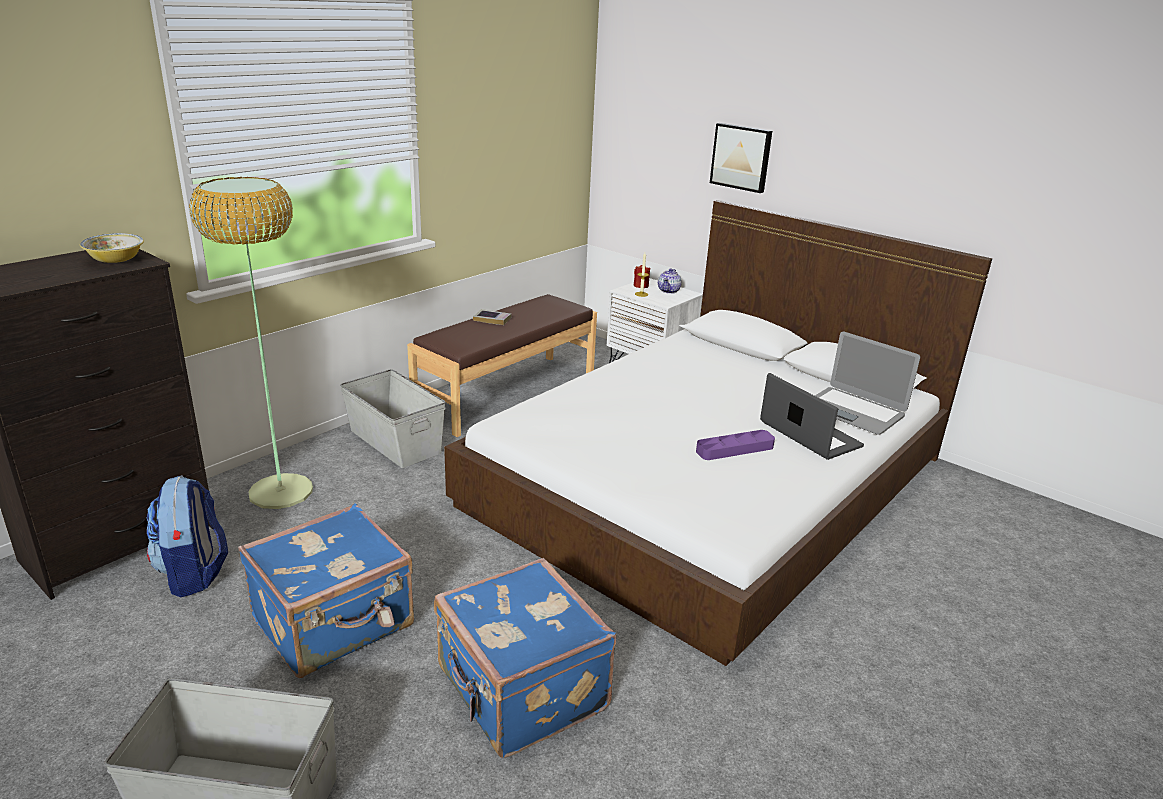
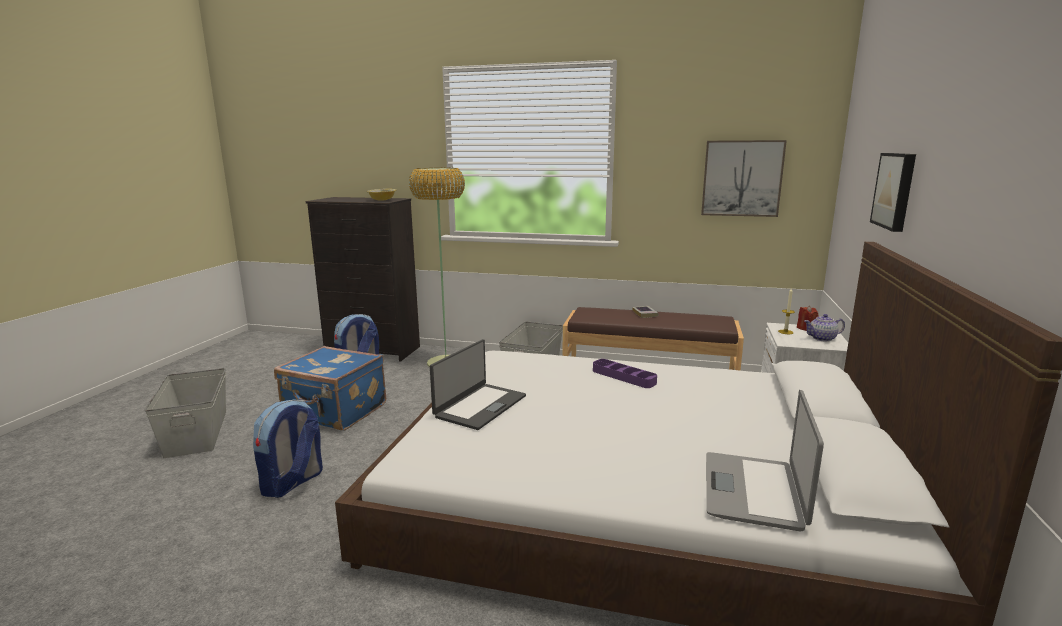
camera: 65 degrees right, 10 degrees down
(520, 691) = (292, 483): blue suitcase -> backpack
(531, 141) = (742, 178): none -> picture
(735, 449) = (561, 437): purple tray -> purple tray (623, 377)
(809, 435) = (645, 470): laptop -> laptop (479, 406)

